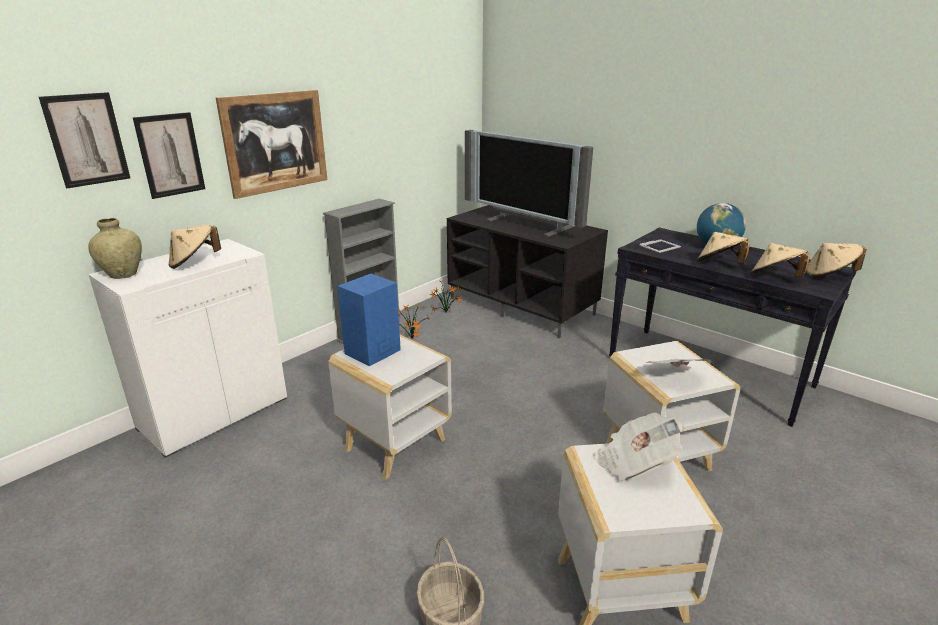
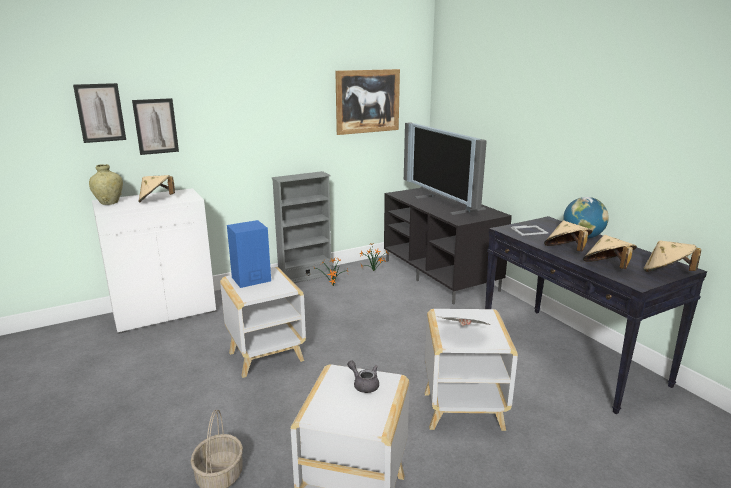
camera: 20 degrees right, 5 degrees down
(275, 142) = (236, 122): picture -> picture (367, 101)
(634, 462) = (364, 384): newspaper -> grey teapot

